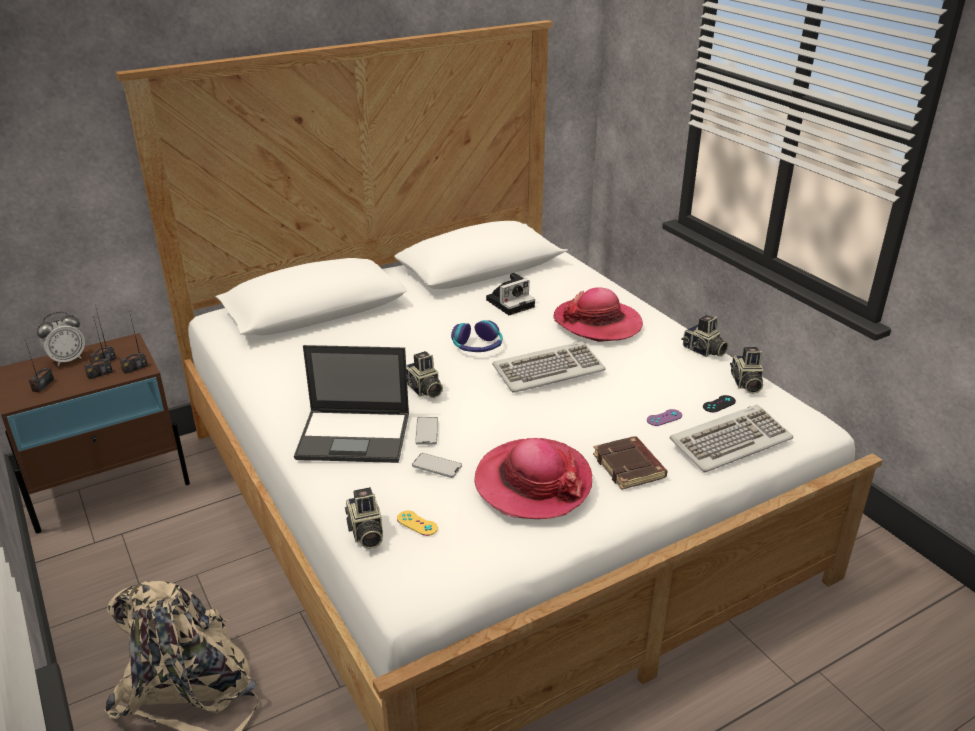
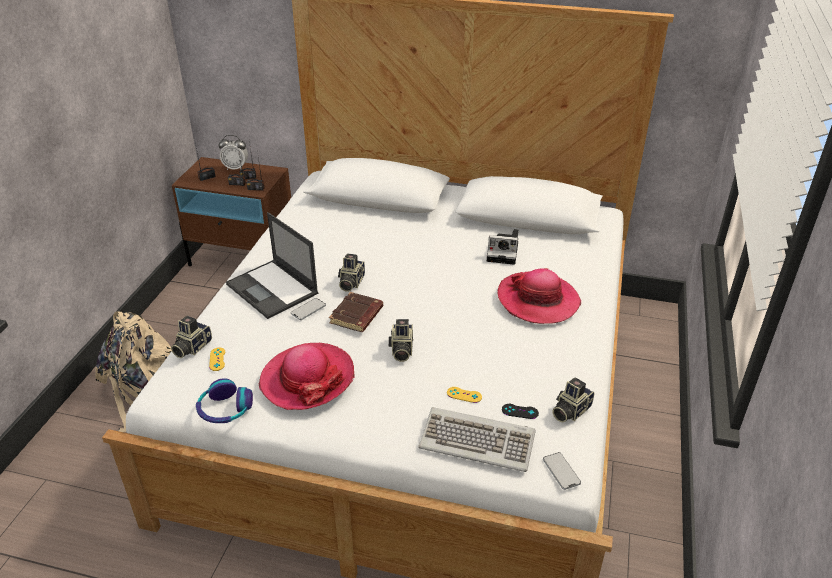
camera: 45 degrees right, 5 degrees up
(437, 466) = (277, 333): phone -> phone (561, 471)
(477, 346) = (430, 272): headphones -> headphones (225, 409)
(548, 370) = (443, 314): keyboard -> none
(630, 467) = (383, 411): brown book -> brown book (357, 316)
(664, 418) = (464, 395): purple game controller -> yellow game controller
(703, 351) = (583, 367): camera -> camera (401, 350)

